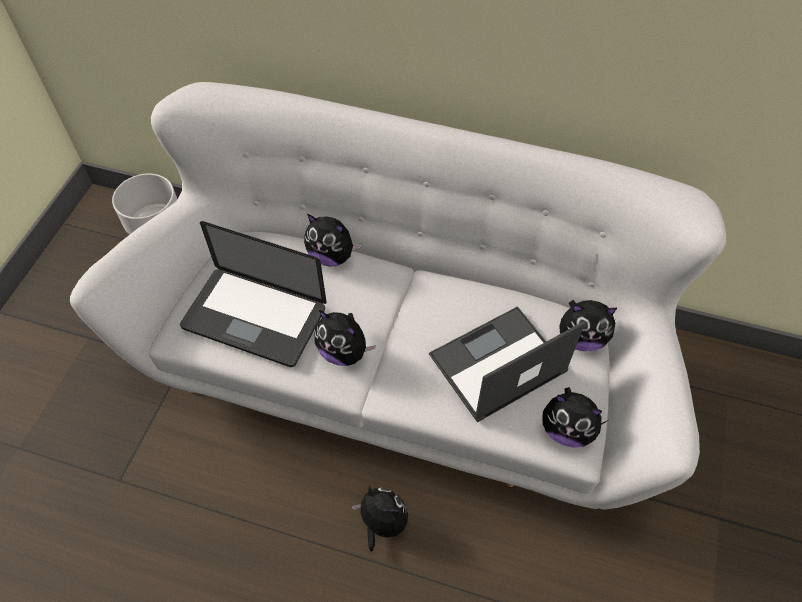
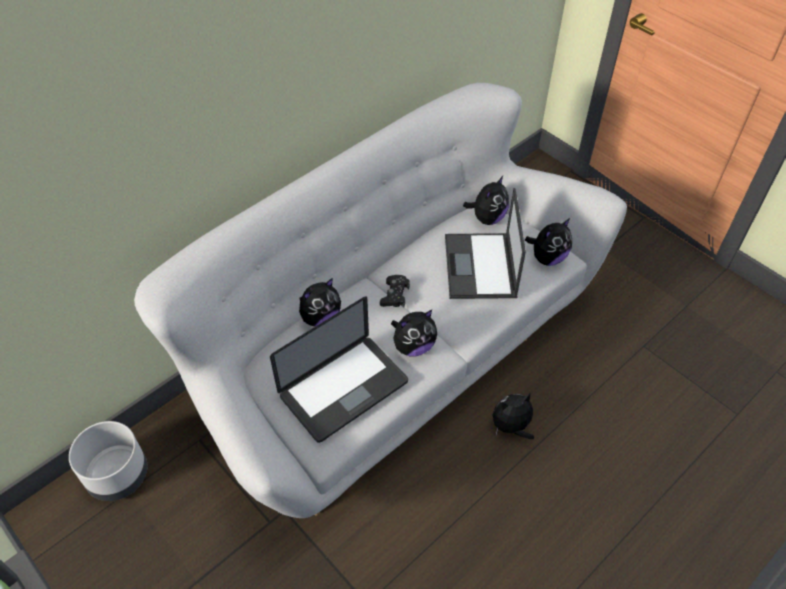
camera: 60 degrees left, 5 degrees down
(401, 303) = (395, 295): none -> black game controller

